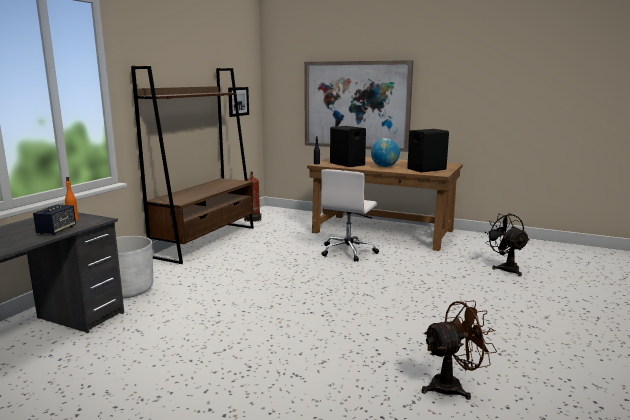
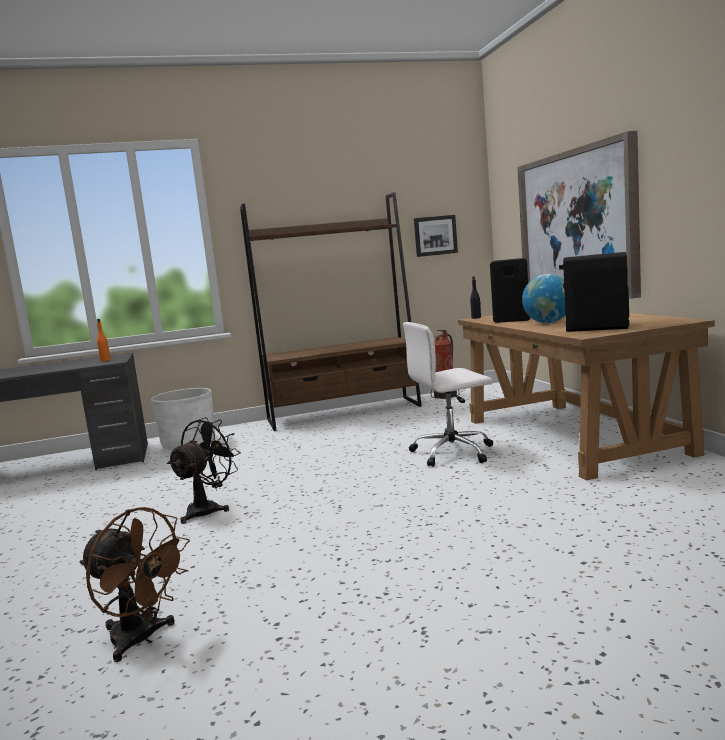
camera: 50 degrees right, 5 degrees down
(56, 230) = (71, 366): speaker -> none
(505, 268) = (637, 536): black fan -> black fan (208, 509)

